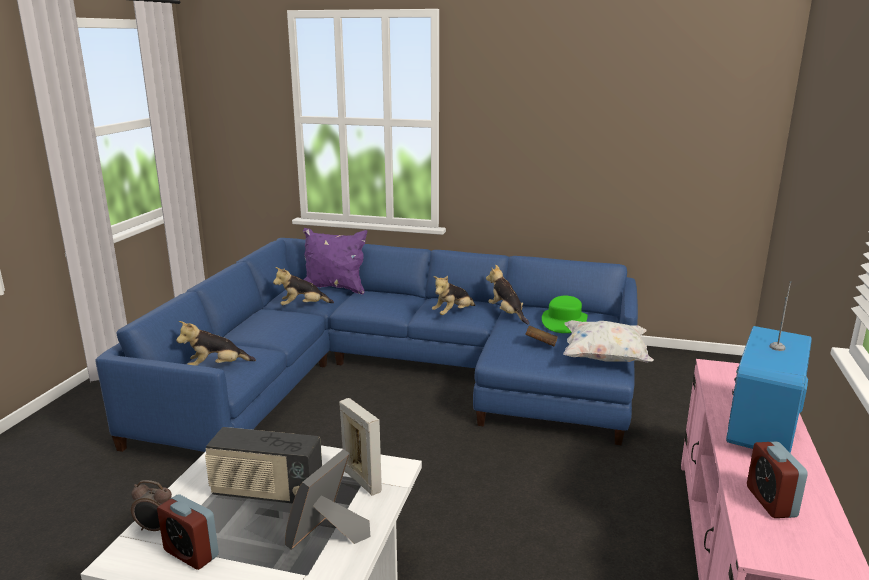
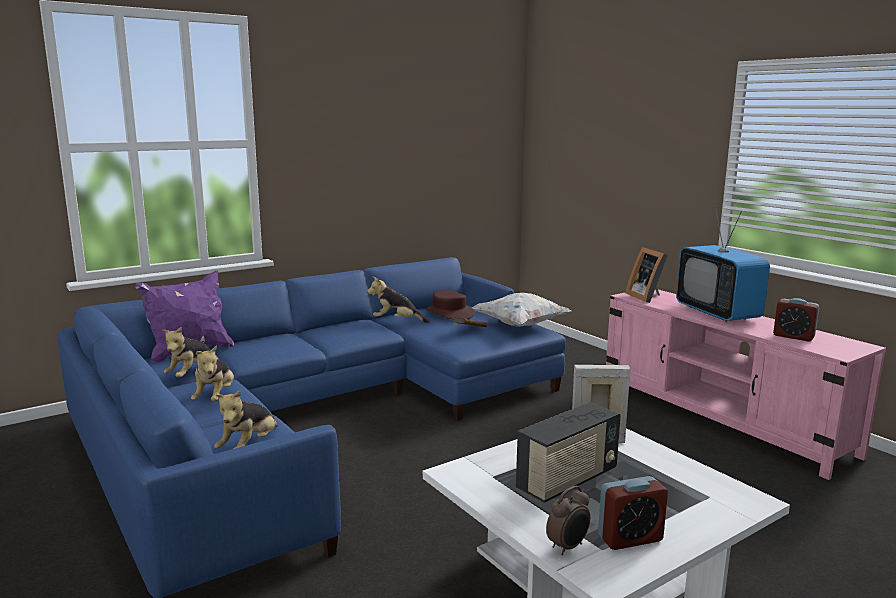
camera: 50 degrees left, 5 degrees down
(328, 535) = (663, 474): picture frame -> picture frame (647, 297)
(453, 313) = (356, 334): plush toy -> plush toy (215, 397)
(564, 321) = (449, 313): green hat -> brown hat

